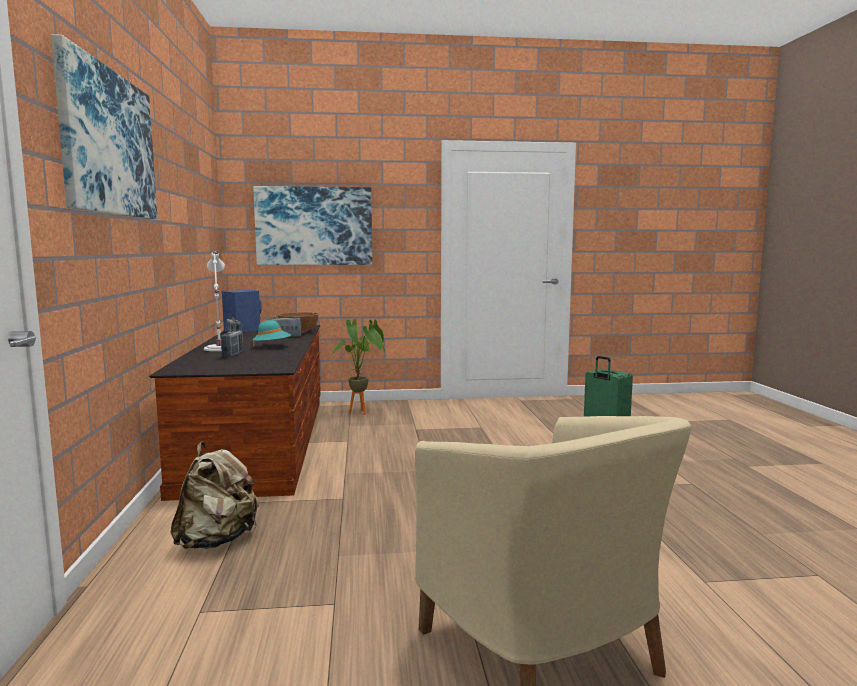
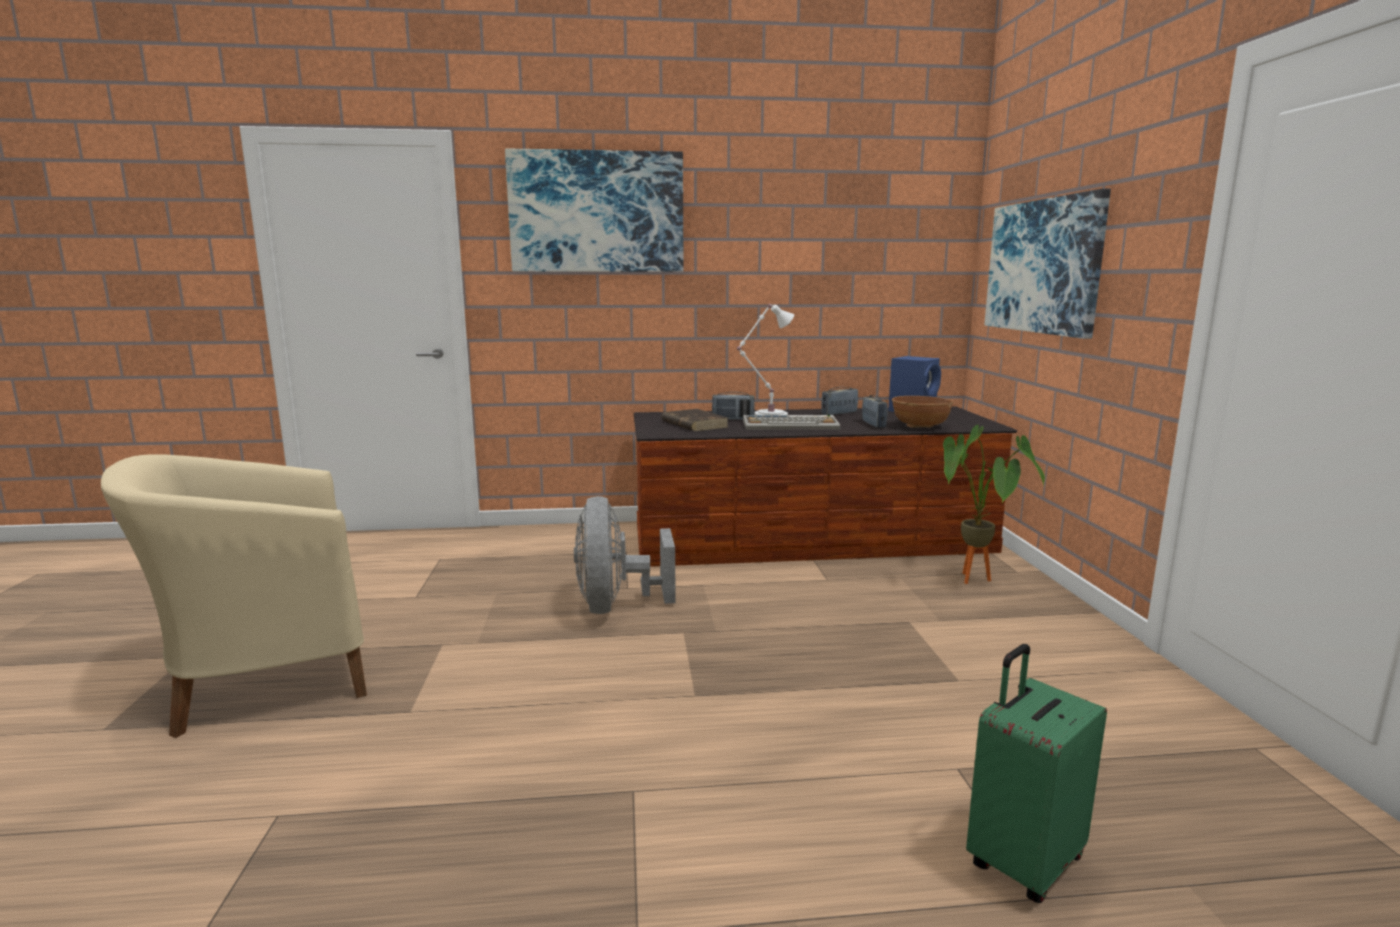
camera: 90 degrees right, 5 degrees up
(217, 541) = (548, 550): beige backpack -> none
(244, 361) = (694, 424): none -> brown book
(272, 346) = (791, 425): turquoise hat -> keyboard
(380, 500) = (616, 606): none -> grey fan

